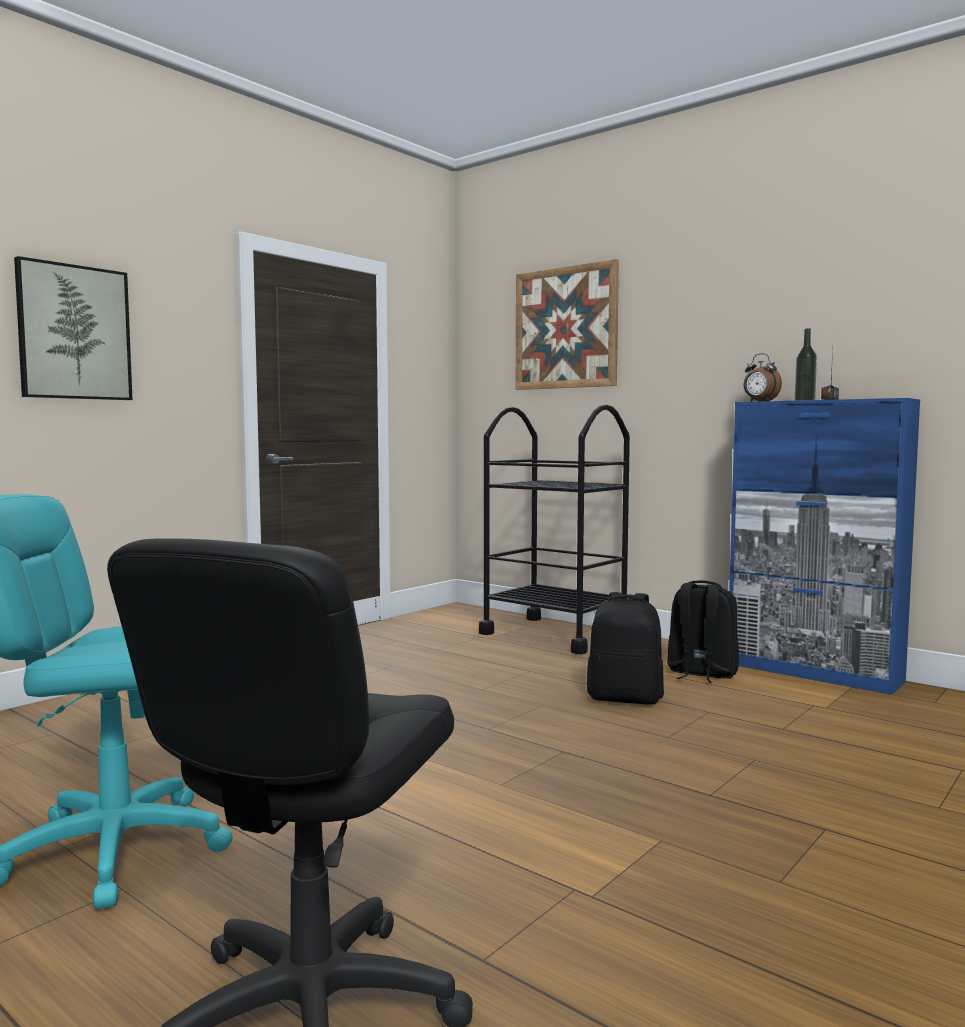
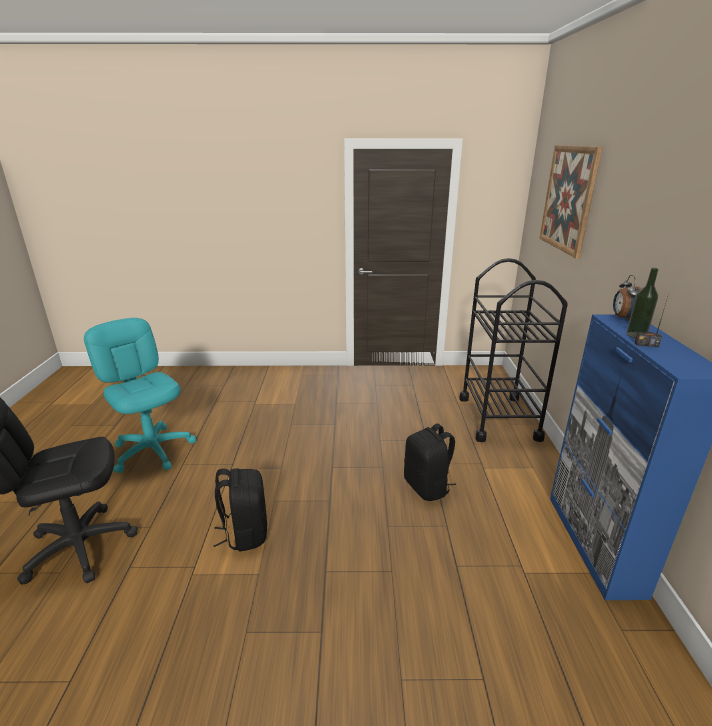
camera: 50 degrees right, 20 degrees up
(74, 332) = (252, 209): picture -> none
(701, 674) = (512, 496): black backpack -> black backpack (245, 533)

